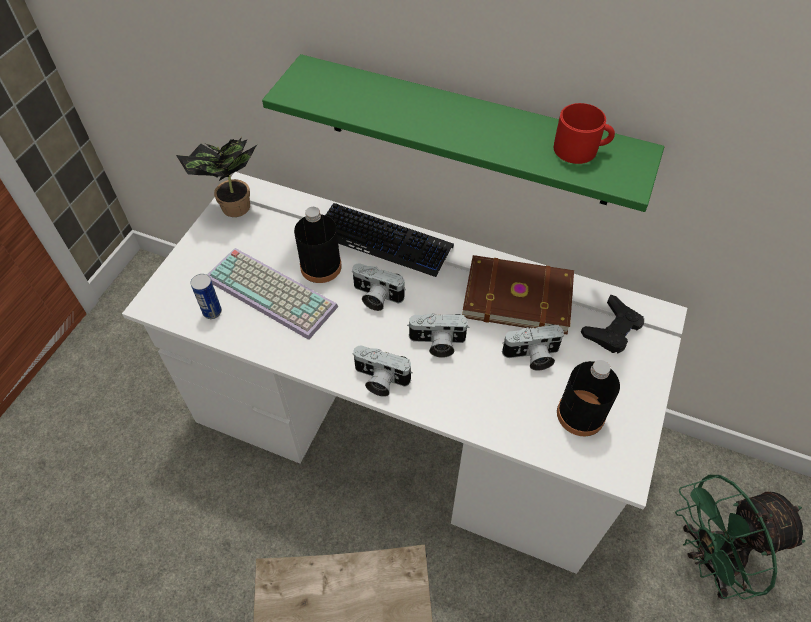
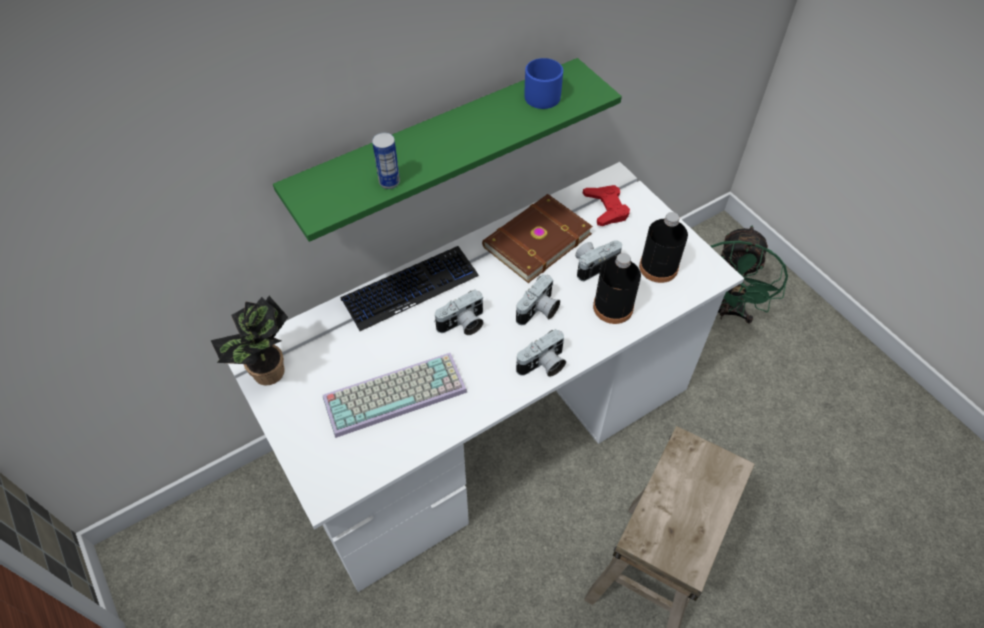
camera: 55 degrees left, 0 degrees up
(212, 312) = (377, 449): can -> can (389, 182)
(321, 267) = (398, 344): black bottle -> black bottle (613, 307)
(532, 356) = (594, 264): camera -> camera turned 150 degrees counterclockwise
(581, 149) = (545, 94): red mug -> blue mug
(612, 329) = (606, 208): black game controller -> red game controller

